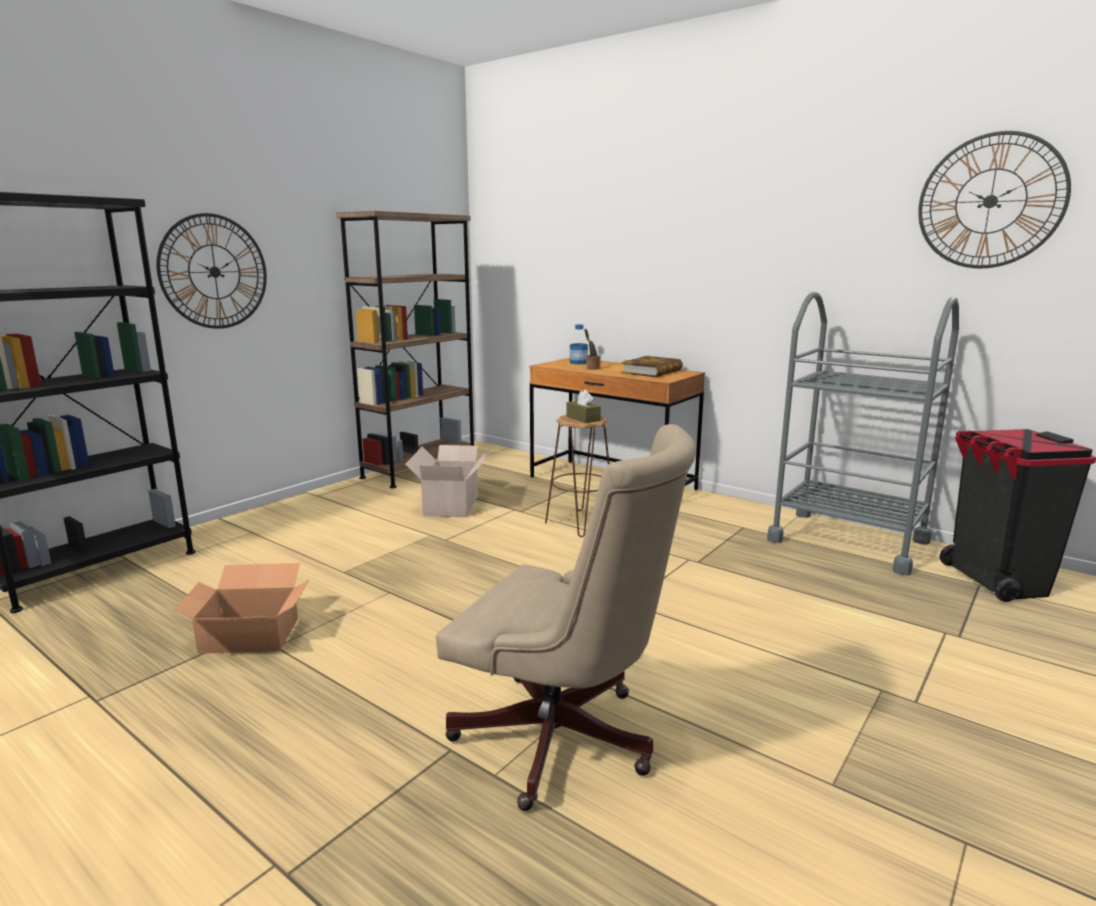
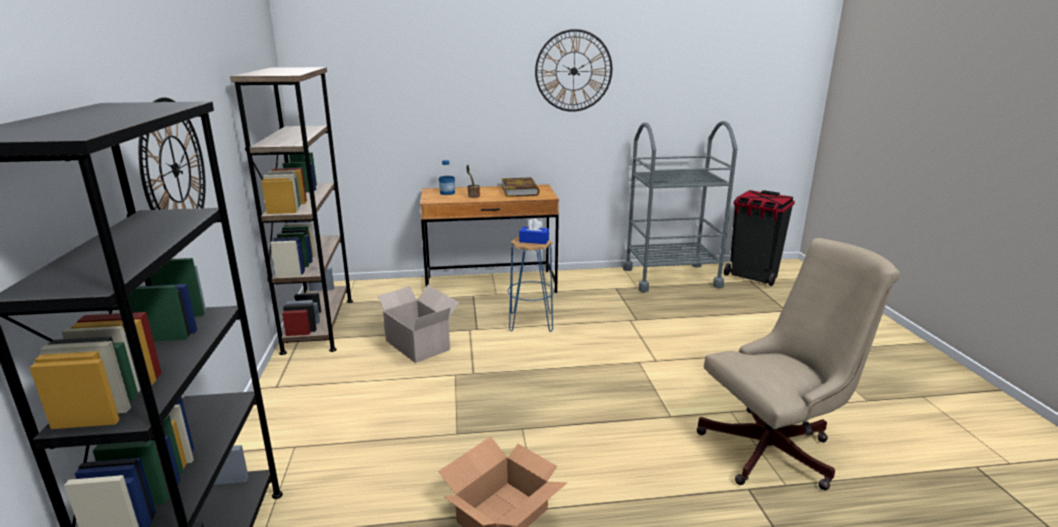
camera: 45 degrees left, 5 degrees up
(579, 523) = (530, 322): brown stool -> blue stool
(583, 418) = (534, 241): brown tissue box -> blue tissue box
(990, 201) = (721, 61): wall clock -> wall clock (573, 71)

